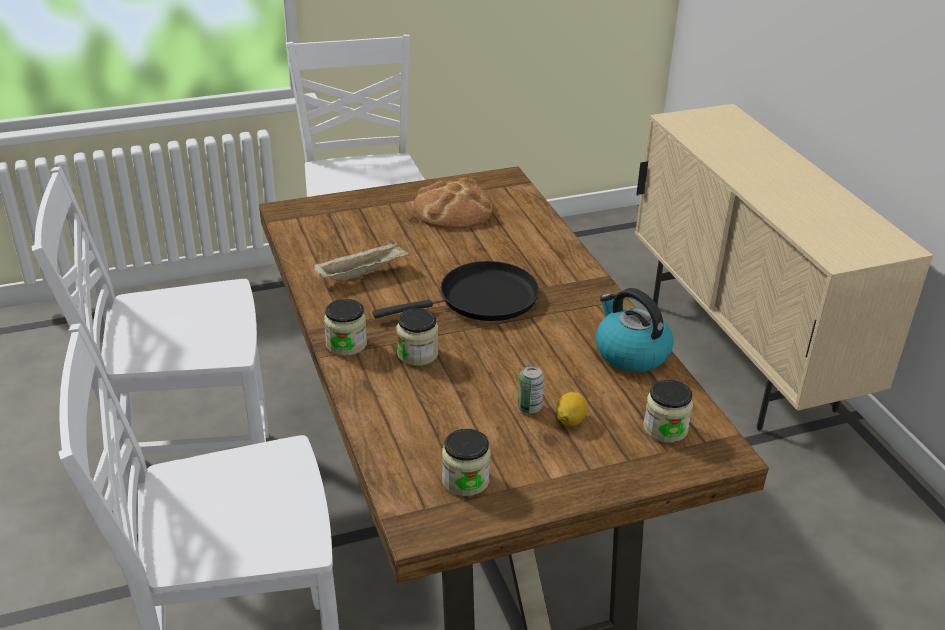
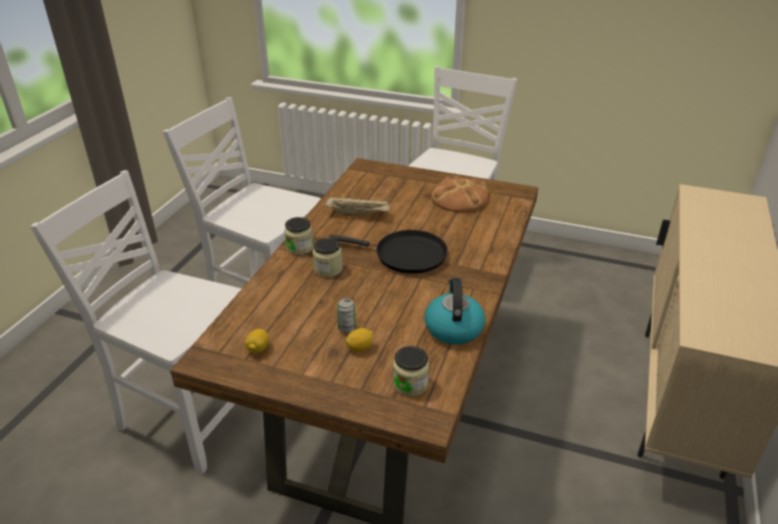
camera: 40 degrees right, 0 degrees up
(465, 480) = (258, 349): jar -> lemon

